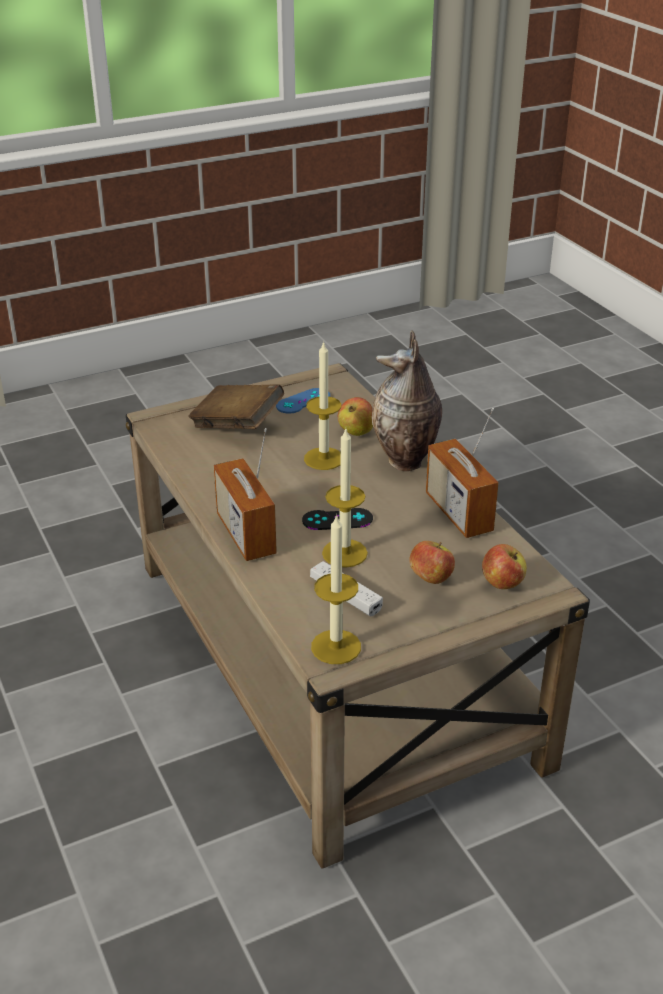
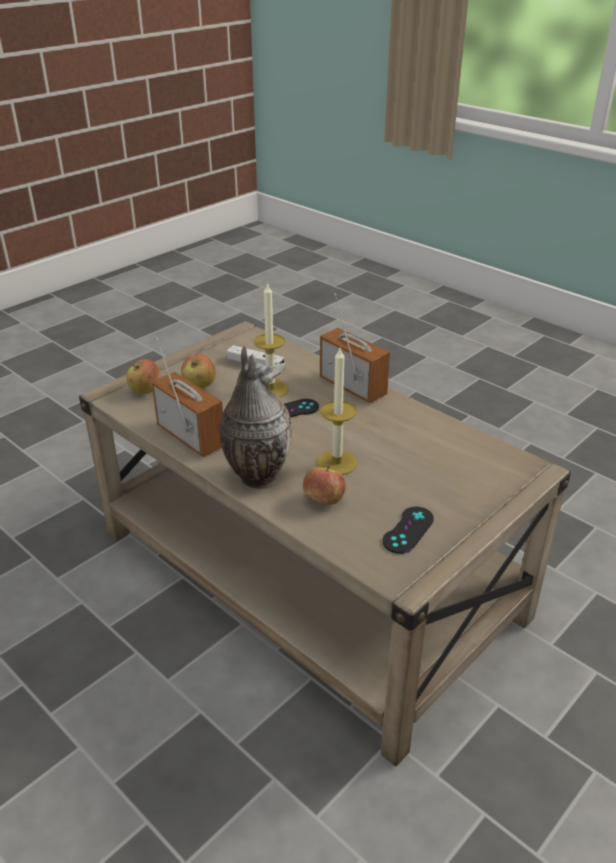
camera: 160 degrees right, 0 degrees up
(237, 425) = (448, 479): brown book -> none
(303, 401) = (408, 530): blue game controller -> black game controller
(336, 647) = (247, 338): candle -> none

